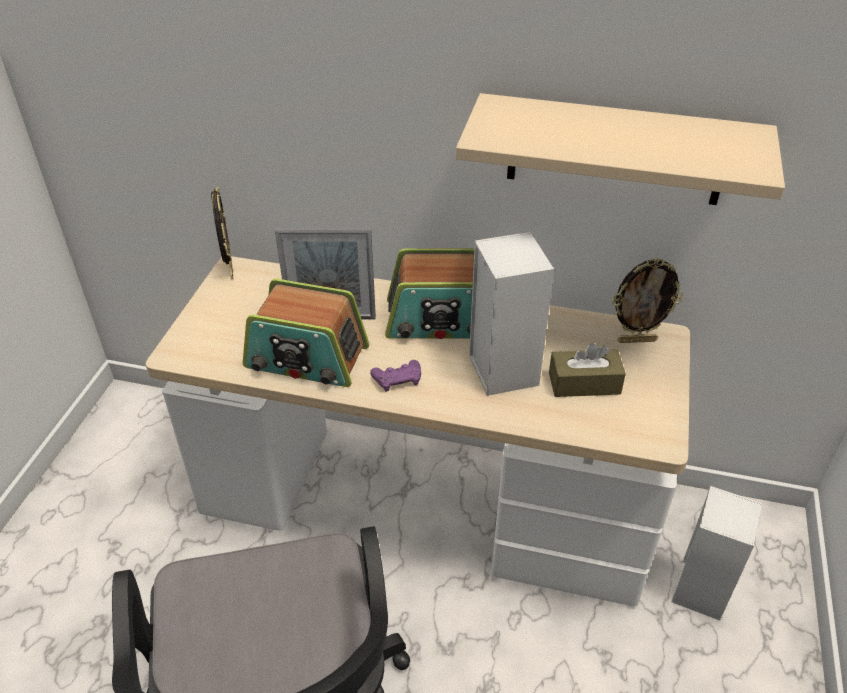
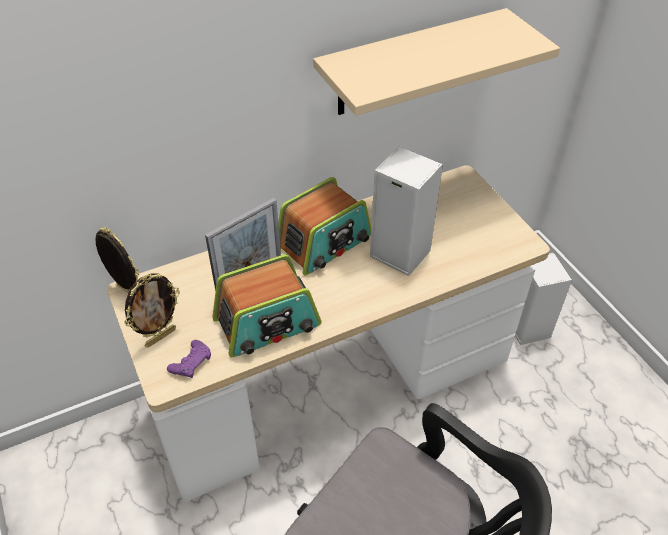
camera: 40 degrees left, 5 degrees up
(397, 379) = (344, 299): purple game controller -> purple game controller (191, 362)
(584, 383) = (452, 233): brown tissue box -> none
(636, 340) = (451, 189): picture frame -> picture frame (160, 337)

